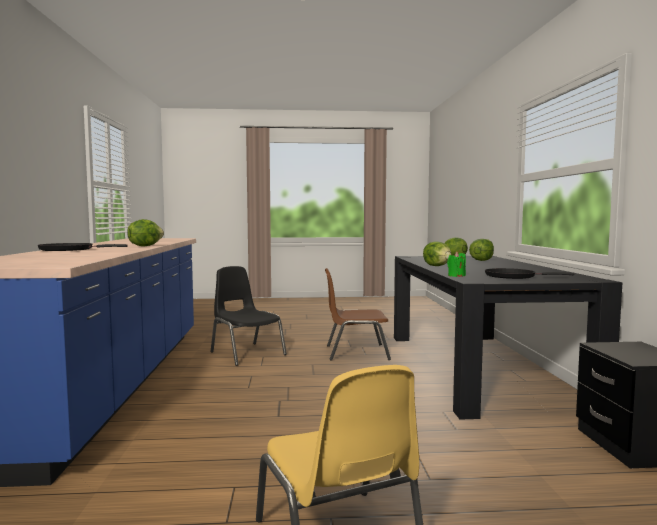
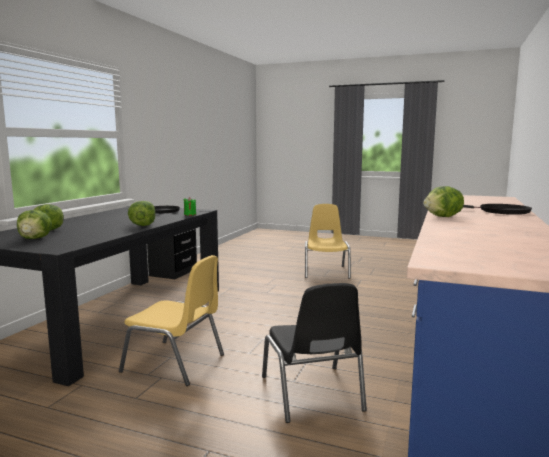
camera: 155 degrees left, 5 degrees up
(355, 352) = (175, 363): brown chair -> yellow chair

